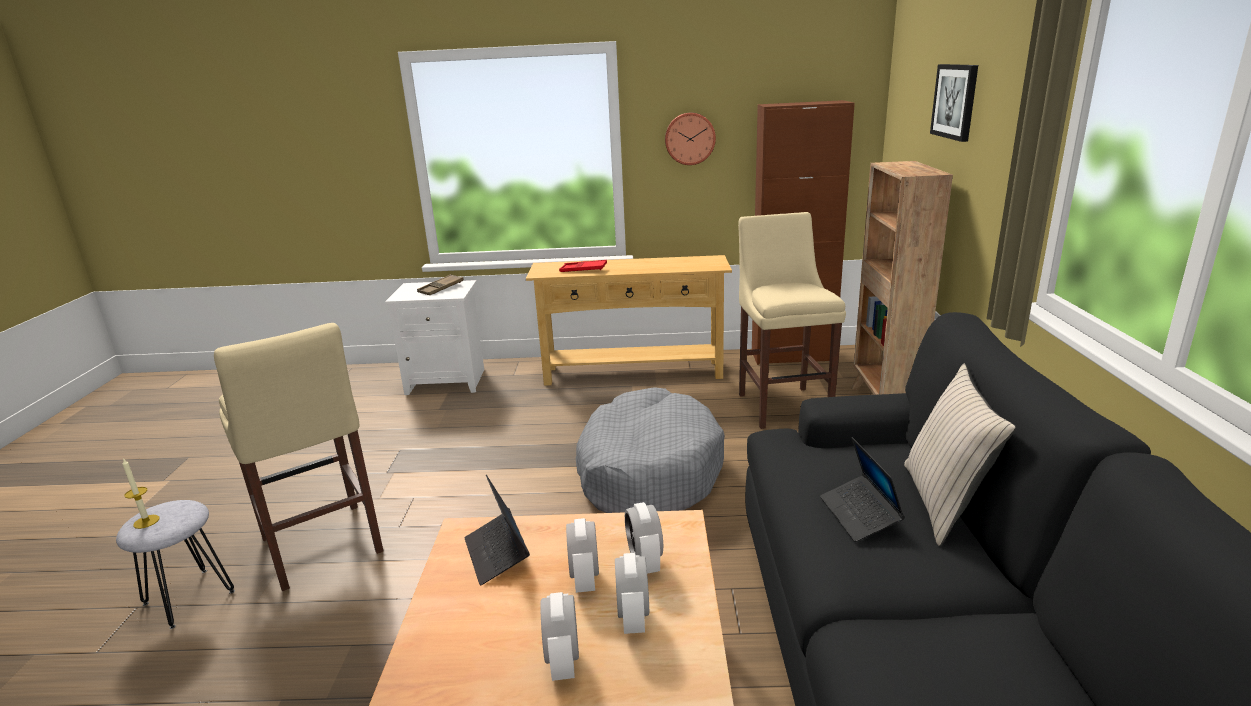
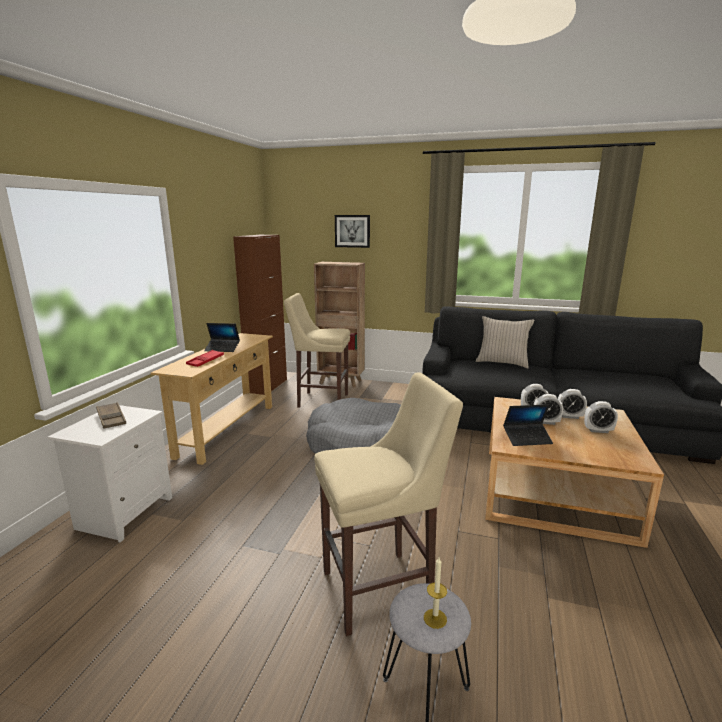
camera: 75 degrees left, 5 degrees down
(690, 138) = (205, 259): wall clock -> none
(859, 515) = (508, 373): laptop -> laptop (222, 349)

